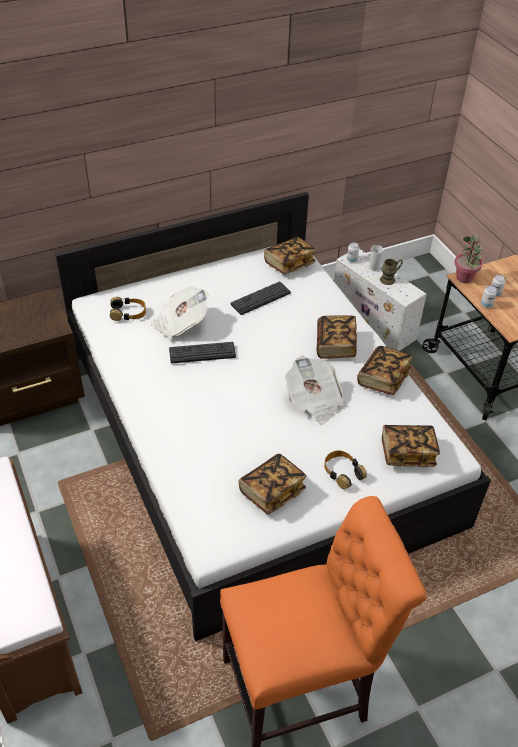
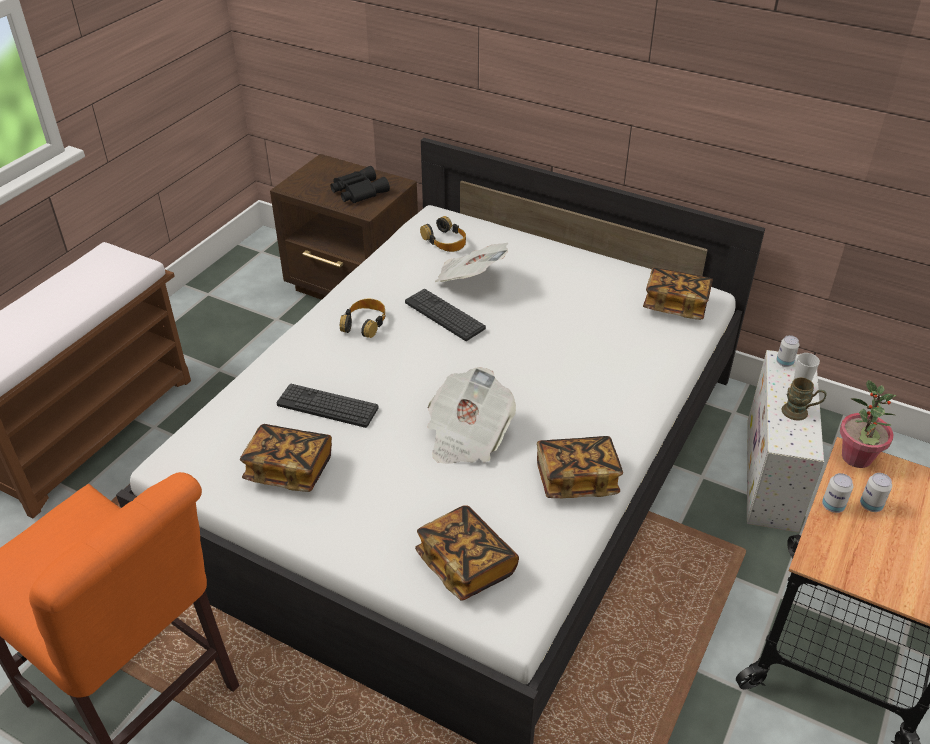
camera: 55 degrees right, 5 degrees down
(30, 320) = (358, 191): none -> black binoculars
(260, 298) = (585, 313): keyboard -> keyboard (327, 406)
(335, 345) = (584, 409): book -> none
(342, 472) = (375, 517): headphones -> headphones (364, 323)

